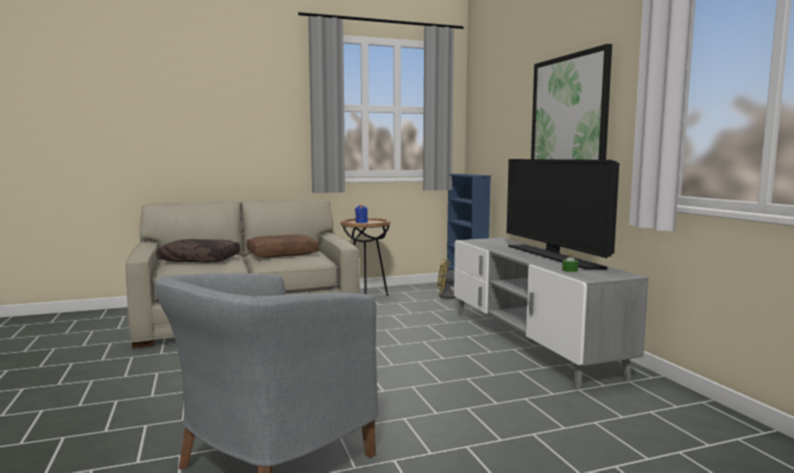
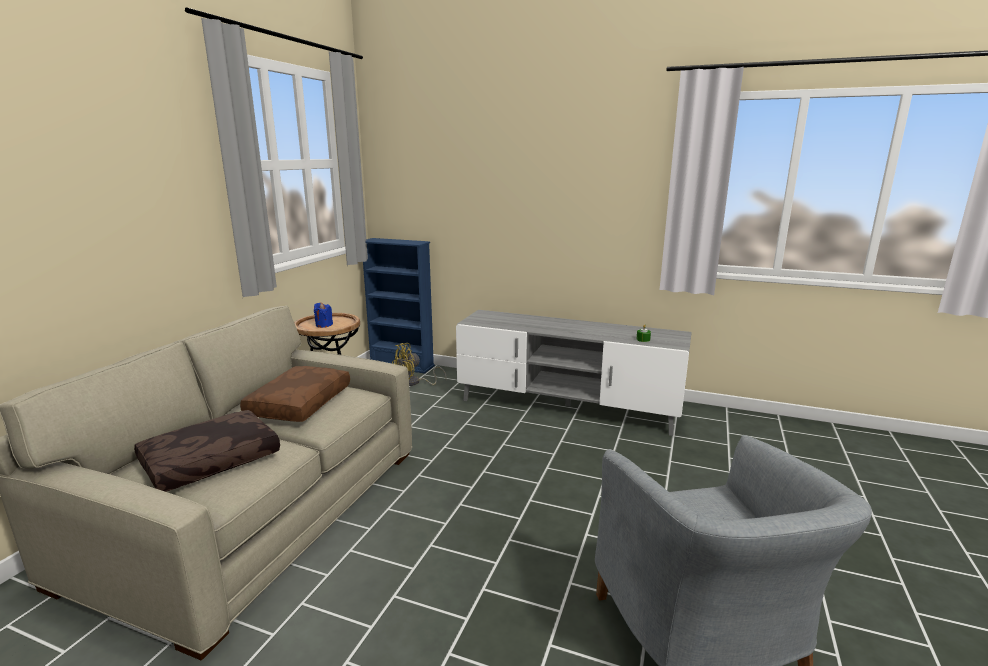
camera: 50 degrees left, 10 degrees up
(553, 257) = (589, 326): television -> none
(569, 114) = (559, 185): picture -> none

